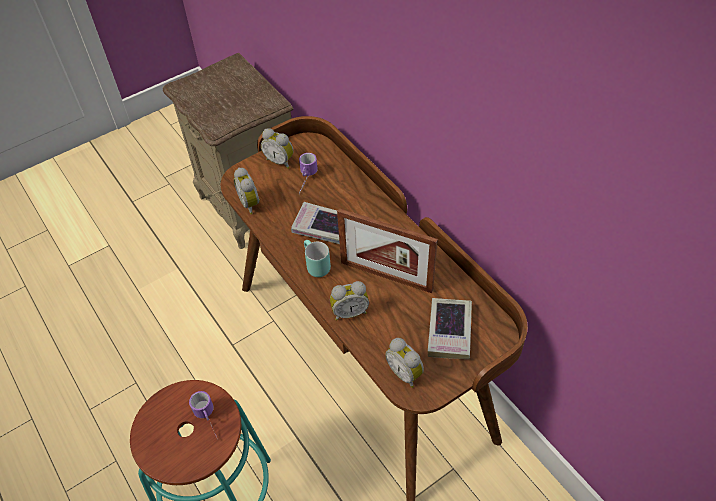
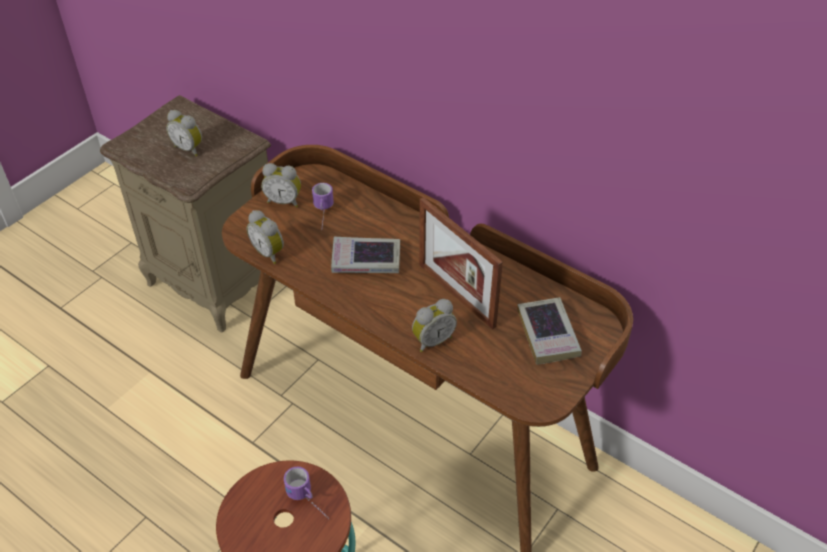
camera: 20 degrees left, 5 degrees down
(314, 266) = (372, 302): turquoise mug -> none
(386, 276) = (456, 295): picture frame -> picture frame turned 45 degrees clockwise
(405, 372) = (519, 386): alarm clock -> alarm clock (189, 148)

